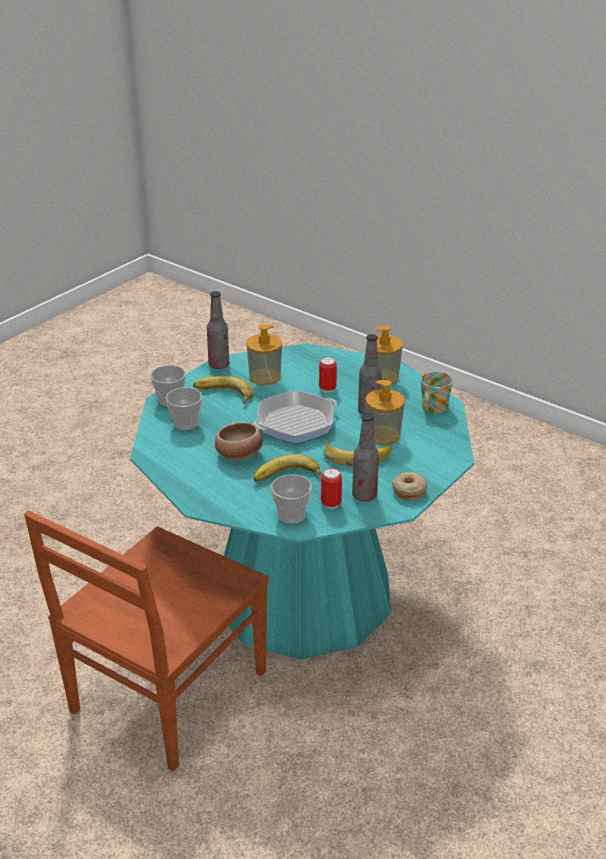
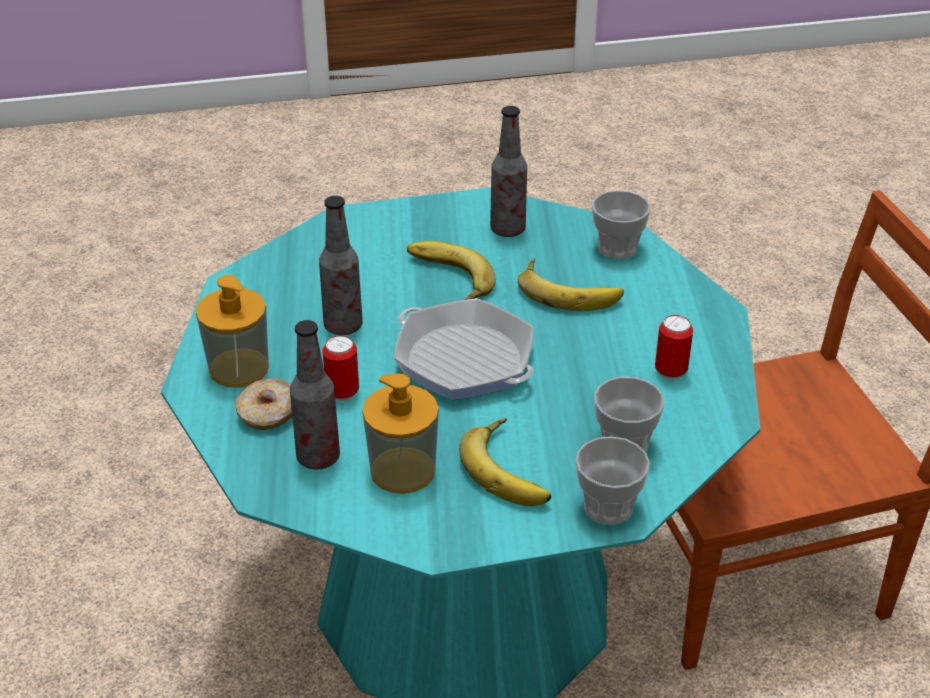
camera: 140 degrees left, 5 degrees up
(219, 365) = (446, 544): bottle -> bottle (318, 457)
(239, 455) = (597, 351): bowl -> none
(295, 423) = (464, 360): frying pan -> frying pan turned 150 degrees counterclockwise
(331, 504) = (557, 239): can -> can (670, 372)
(383, 435) = (379, 284): soap dispenser -> none
(408, 491) = (452, 212): donut -> donut (268, 413)
(432, 408) = (259, 288): mug -> none

